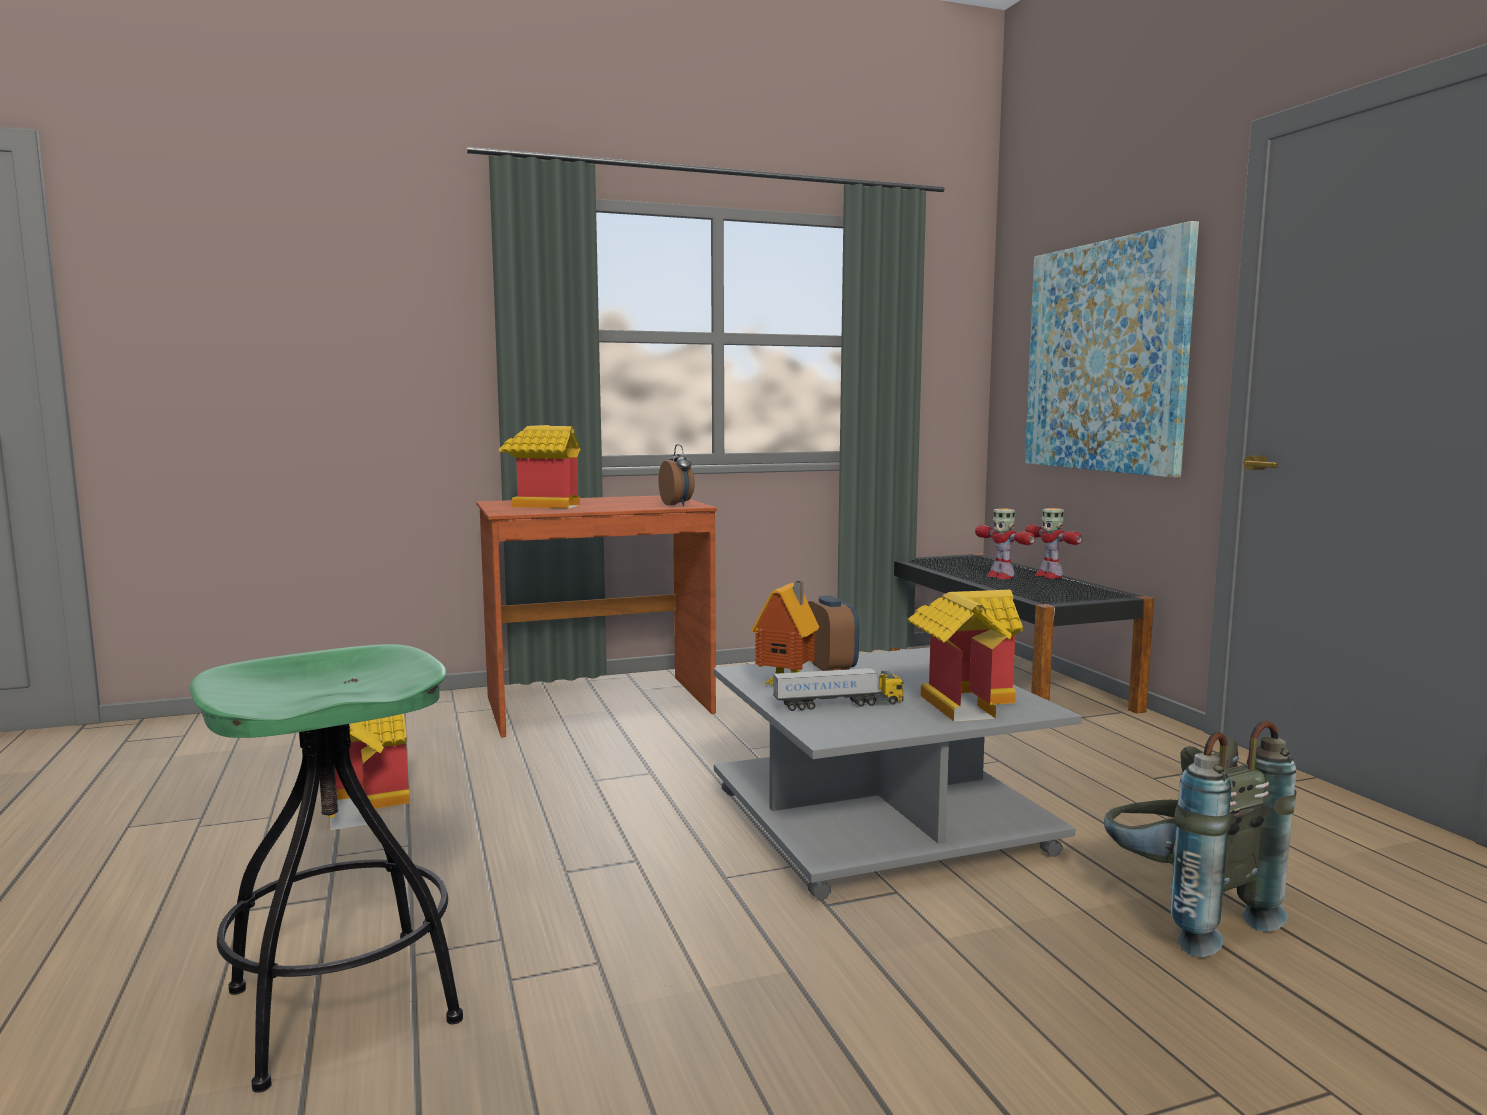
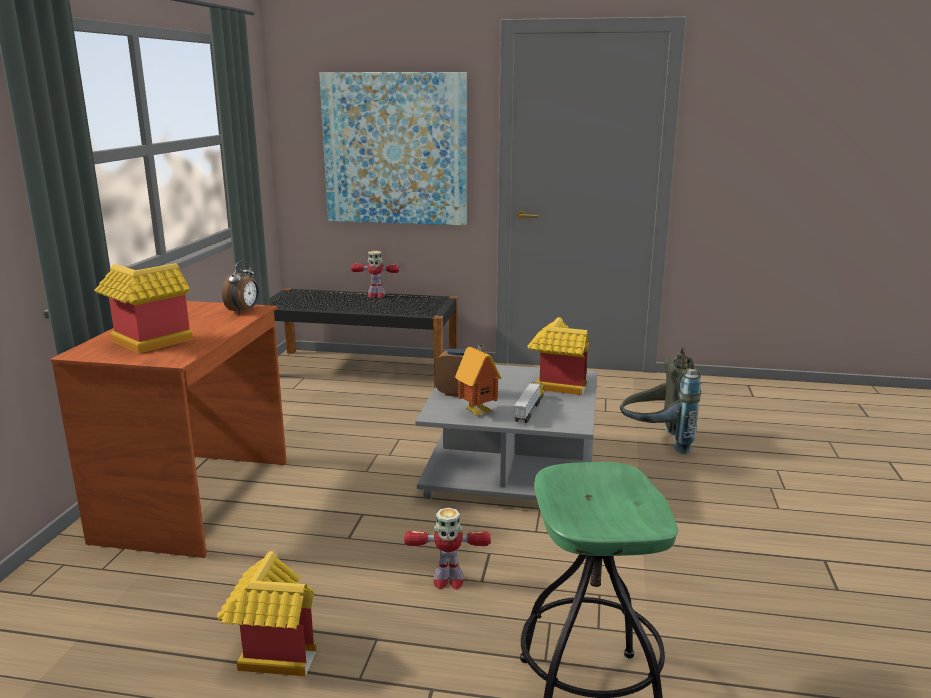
camera: 60 degrees left, 10 degrees up
(677, 505) = (244, 311): alarm clock -> alarm clock turned 105 degrees clockwise
(1000, 576) = (357, 303): toy robot -> toy robot (447, 581)

